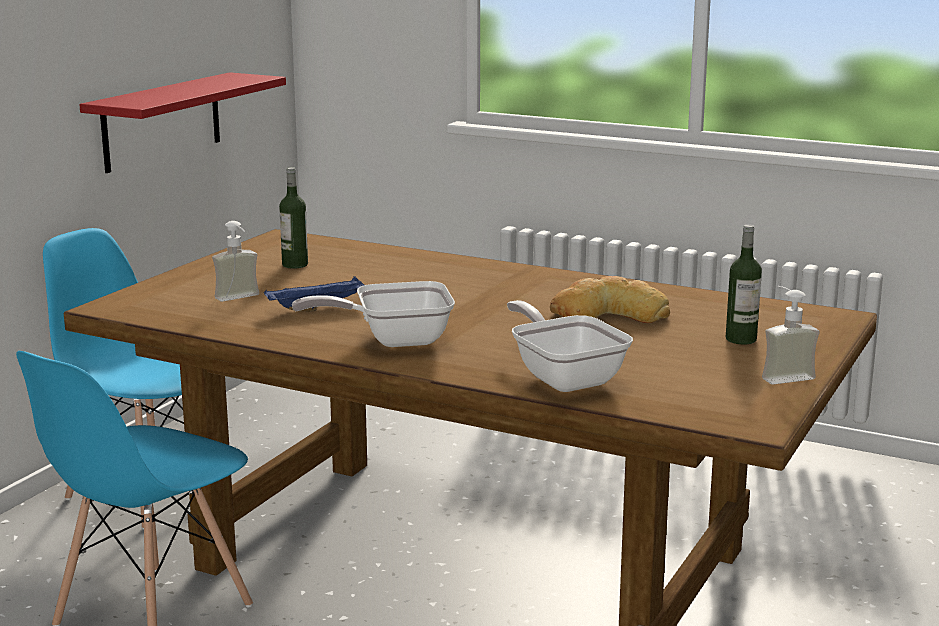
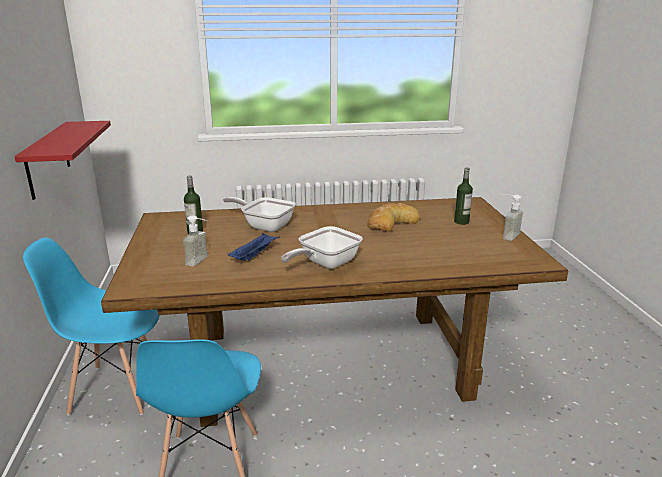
camera: 35 degrees left, 5 degrees up
(564, 377) = (434, 261): frying pan -> frying pan (264, 226)

